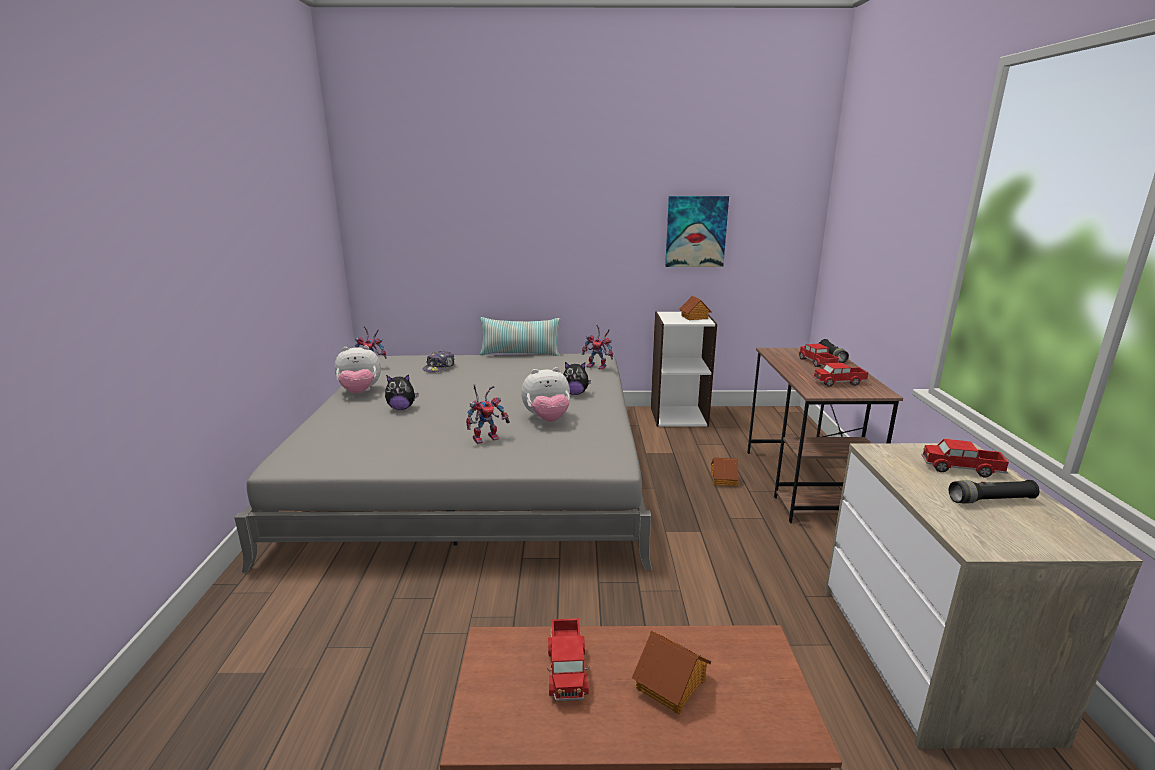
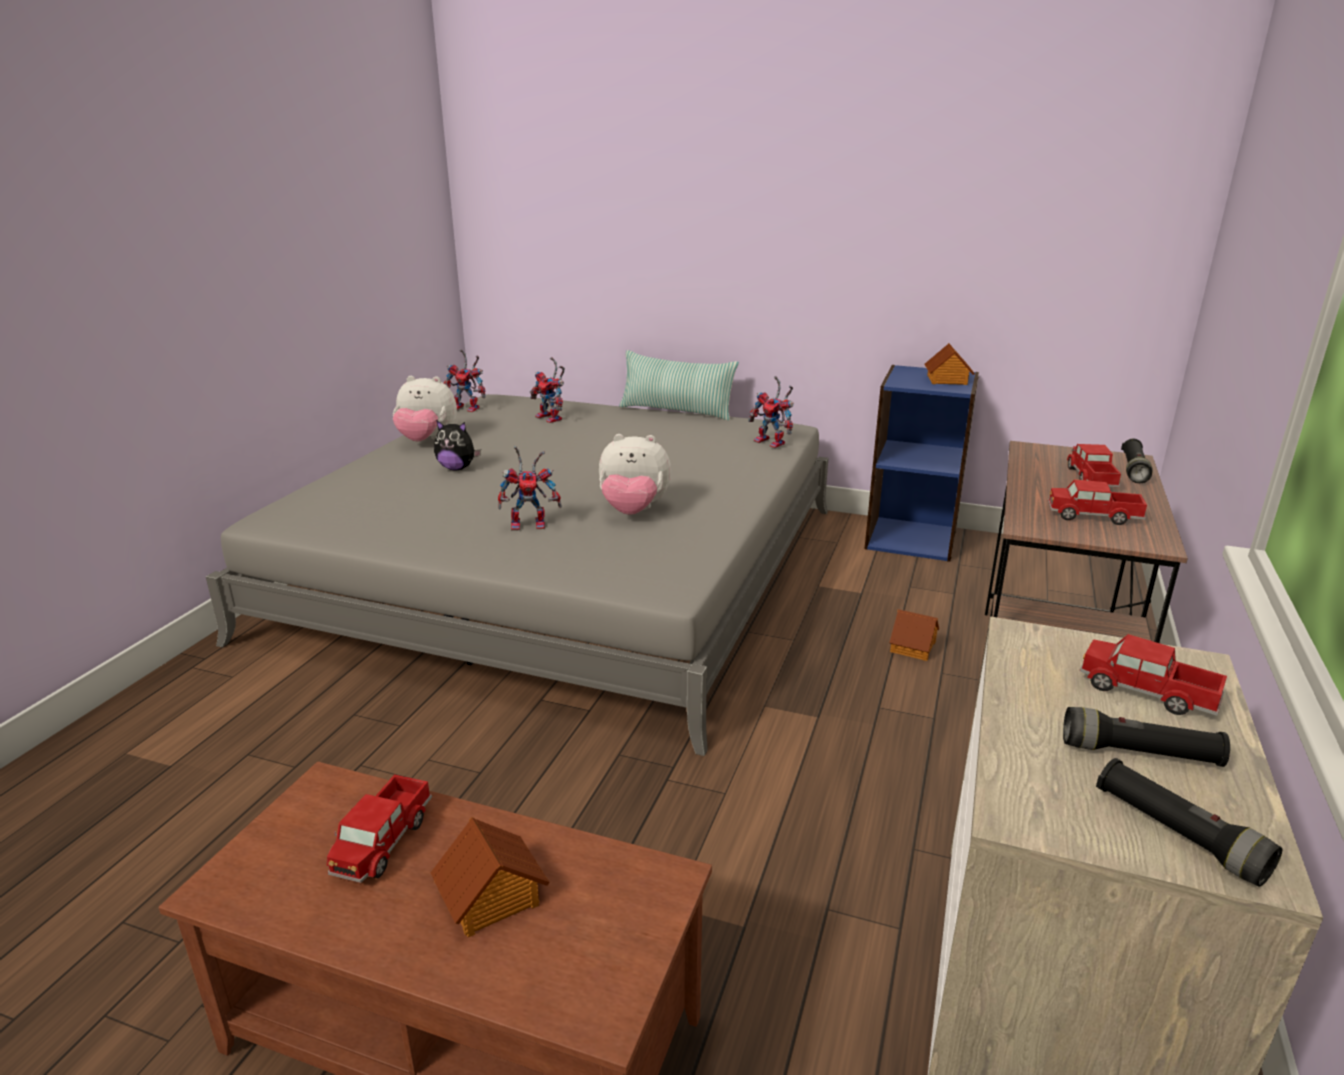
camera: 20 degrees right, 5 degrees up
(439, 367) = (552, 418): cap -> toy robot
(575, 393) = (706, 479): plush toy -> none
(678, 416) = (911, 538): white bookcase -> blue bookcase
(696, 231) = (971, 235): picture -> none
(1049, 537) = (1178, 835): none -> black flashlight

